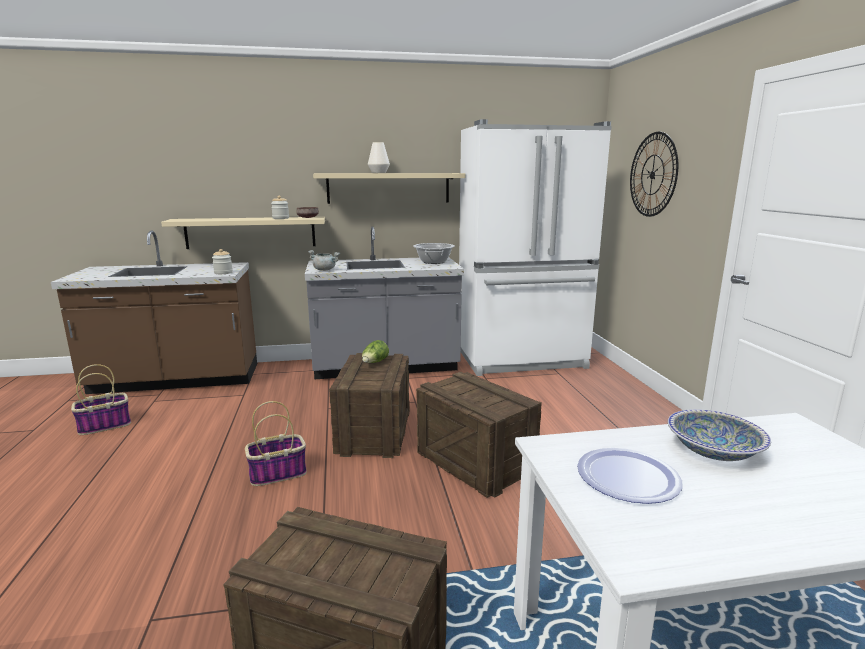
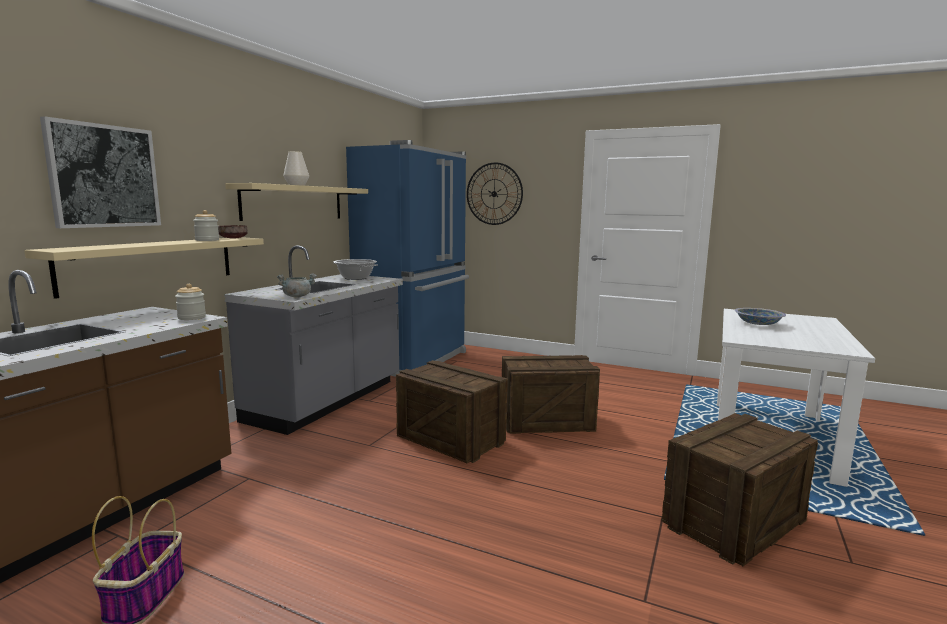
camera: 55 degrees left, 5 degrees down
(218, 172) = (104, 176): none -> picture
(278, 473) = (467, 495): basket -> none
(374, 363) = (434, 372): lettuce -> none
(522, 360) = (415, 361): white fridge -> blue fridge
(627, 477) = (778, 337): plate -> none

